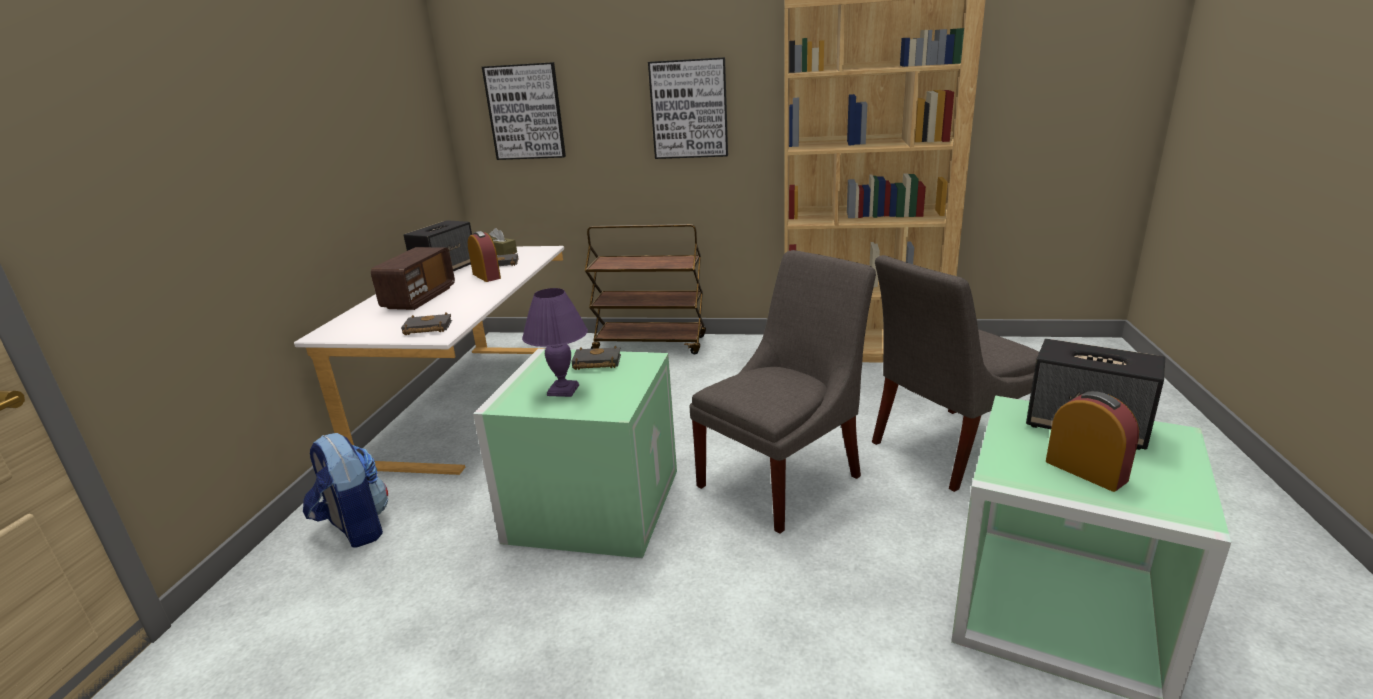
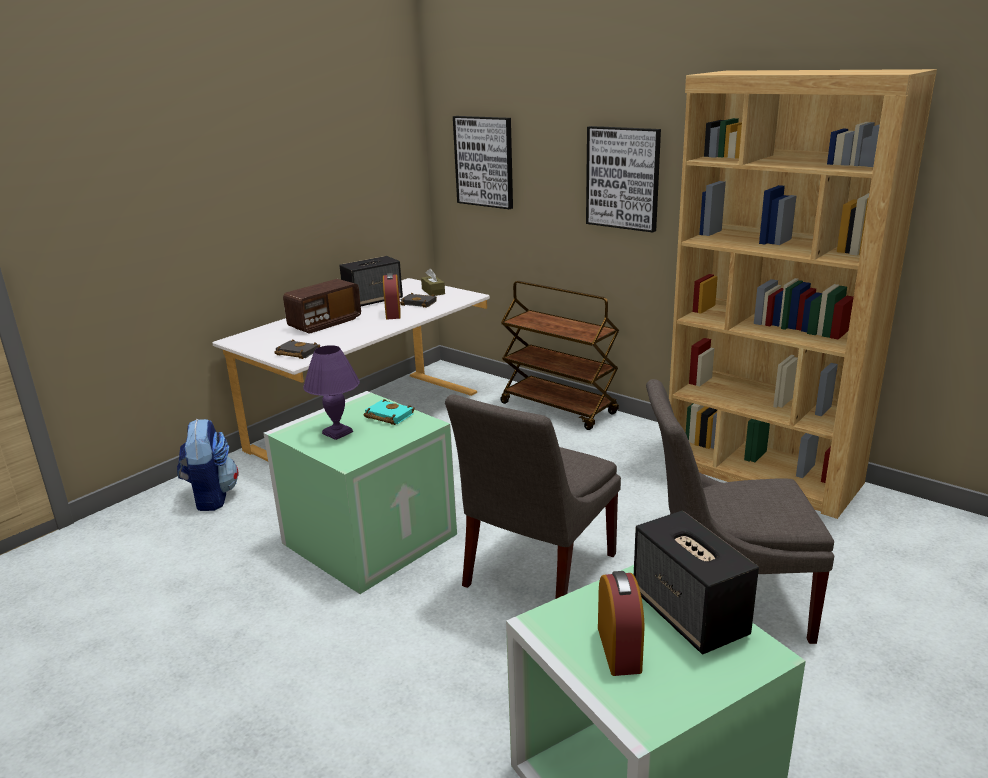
camera: 30 degrees right, 0 degrees up
(595, 363) = (387, 416): black book -> turquoise book
(784, 478) = (536, 573): grey chair -> grey chair turned 135 degrees clockwise

